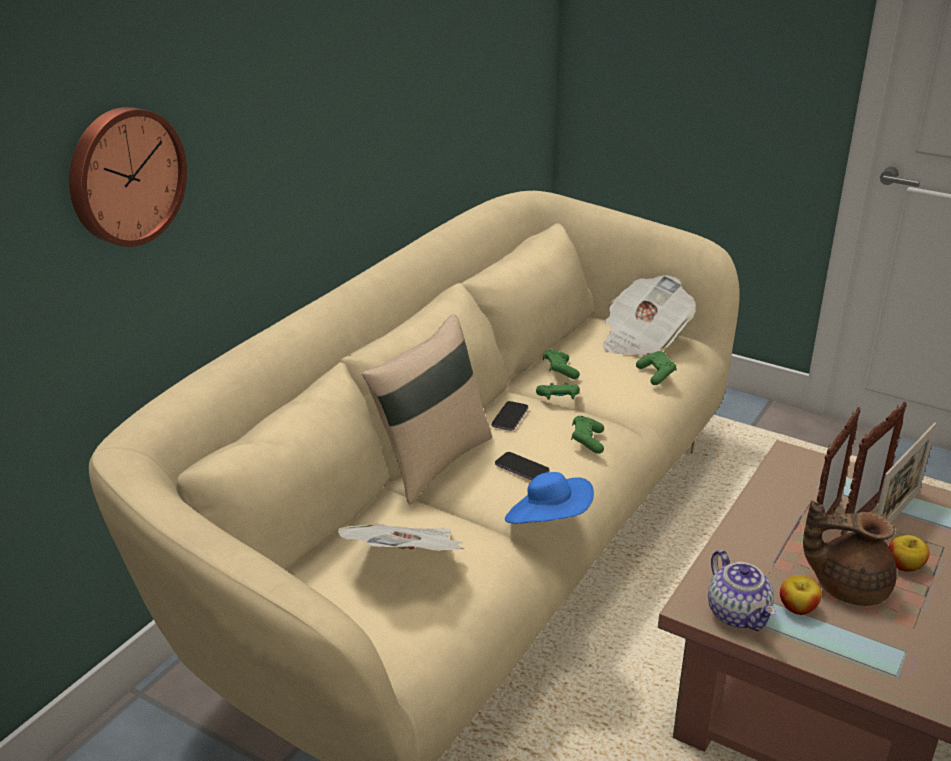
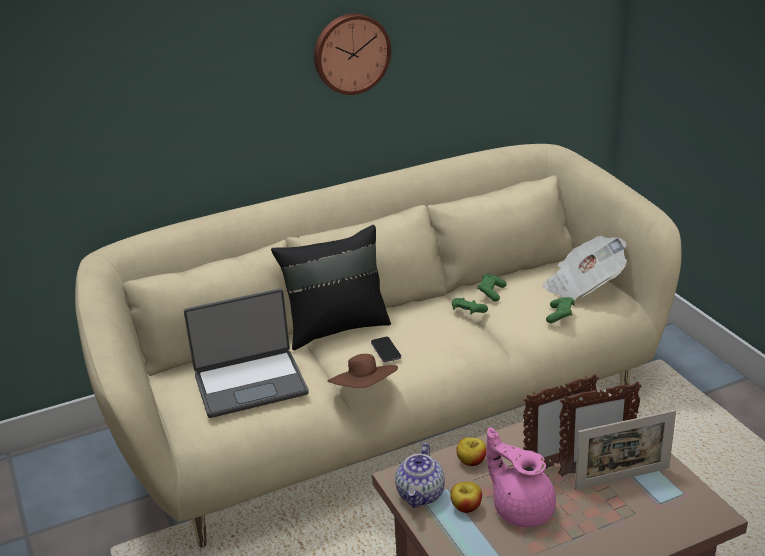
camera: 35 degrees right, 0 degrees up
(124, 176) = (135, 88): wall clock -> wall clock (351, 53)
(407, 563) = (250, 383): newspaper -> laptop
(431, 461) = (336, 328): beige pillow -> black pillow
(510, 417) = (418, 314): phone -> none
(548, 521) = (365, 390): blue hat -> brown hat
(587, 441) = (452, 347): green game controller -> none
(847, 586) = (521, 508): brown teapot -> pink teapot
(904, 566) = (584, 513): apple -> apple (471, 461)

